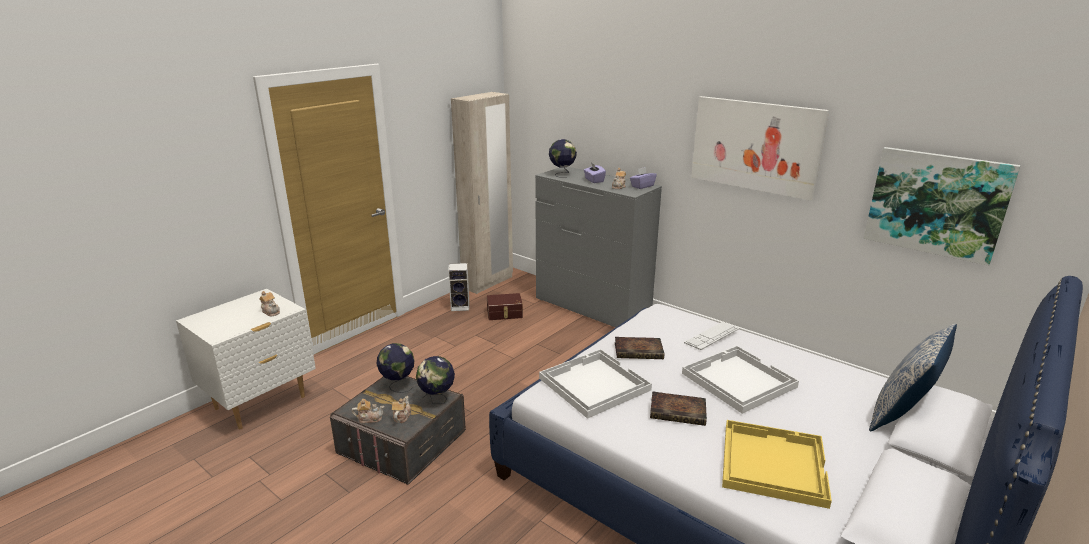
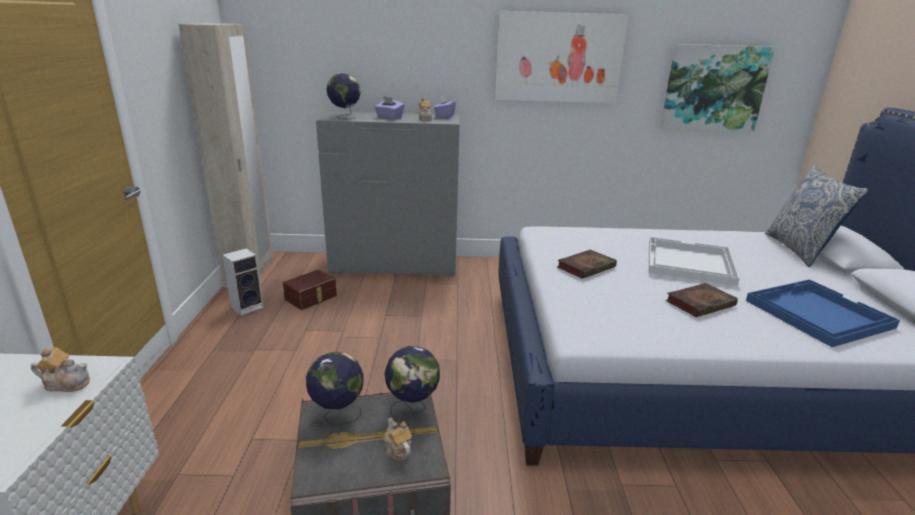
camera: 40 degrees left, 0 degrees up
(369, 418) = (358, 475): teapot -> none
(593, 384) = (605, 308): white tray -> none
(712, 336) = (614, 237): keyboard -> none
(772, 463) = (816, 313): yellow tray -> blue tray

